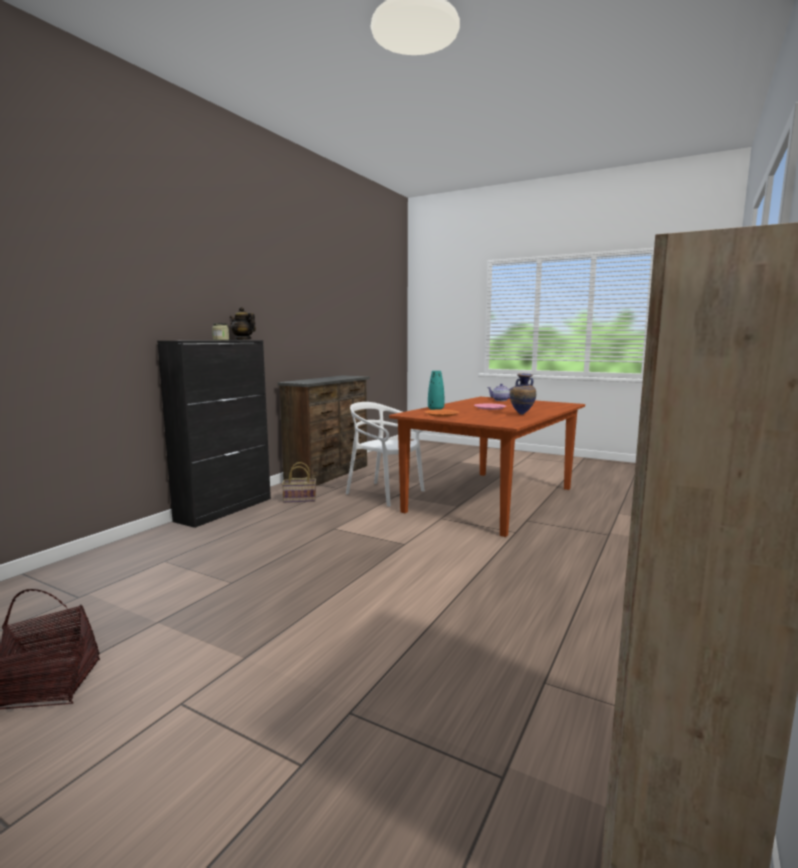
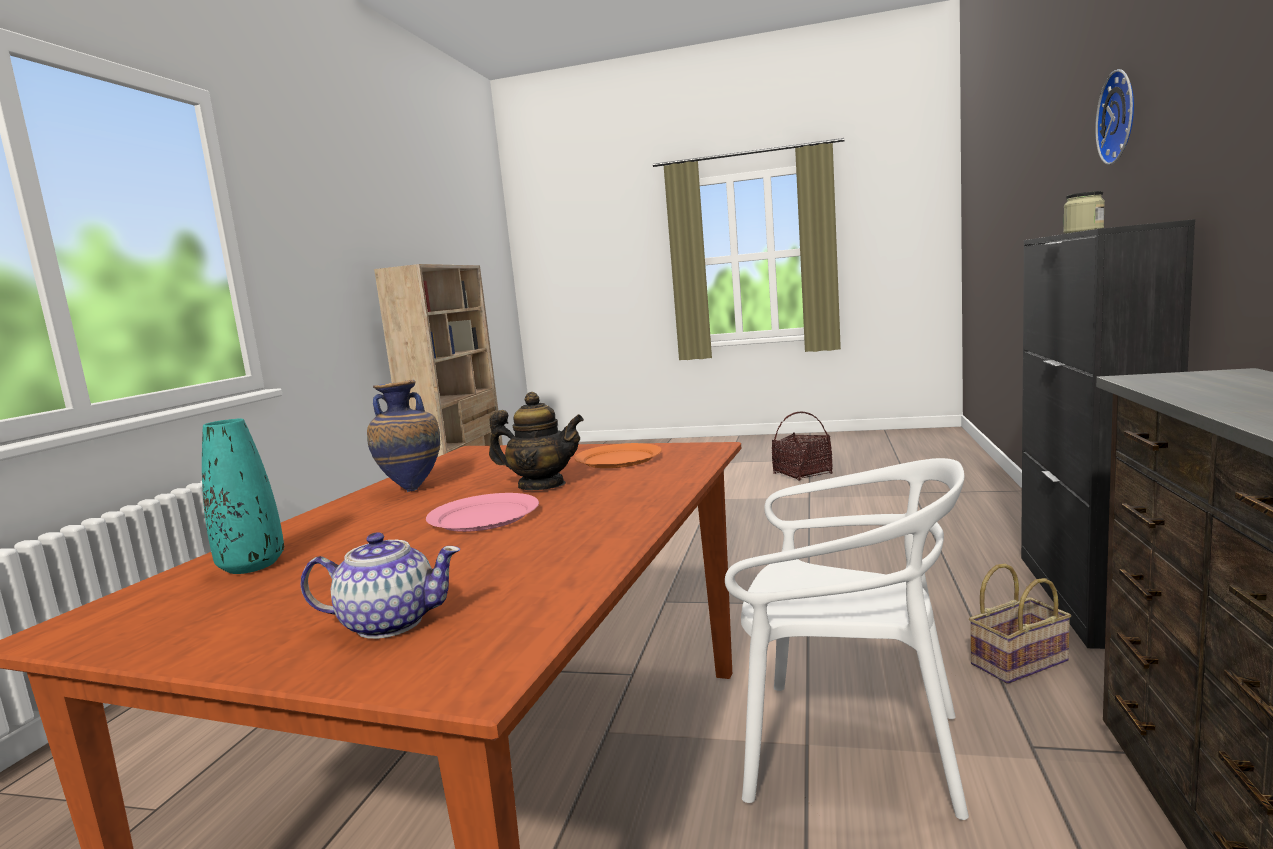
camera: 165 degrees right, 0 degrees up
(175, 286) = (1121, 116): none -> wall clock
(243, 340) = (1137, 224): teapot -> teapot (541, 486)
(435, 409) = (653, 478): turquoise vase -> turquoise vase (252, 566)

